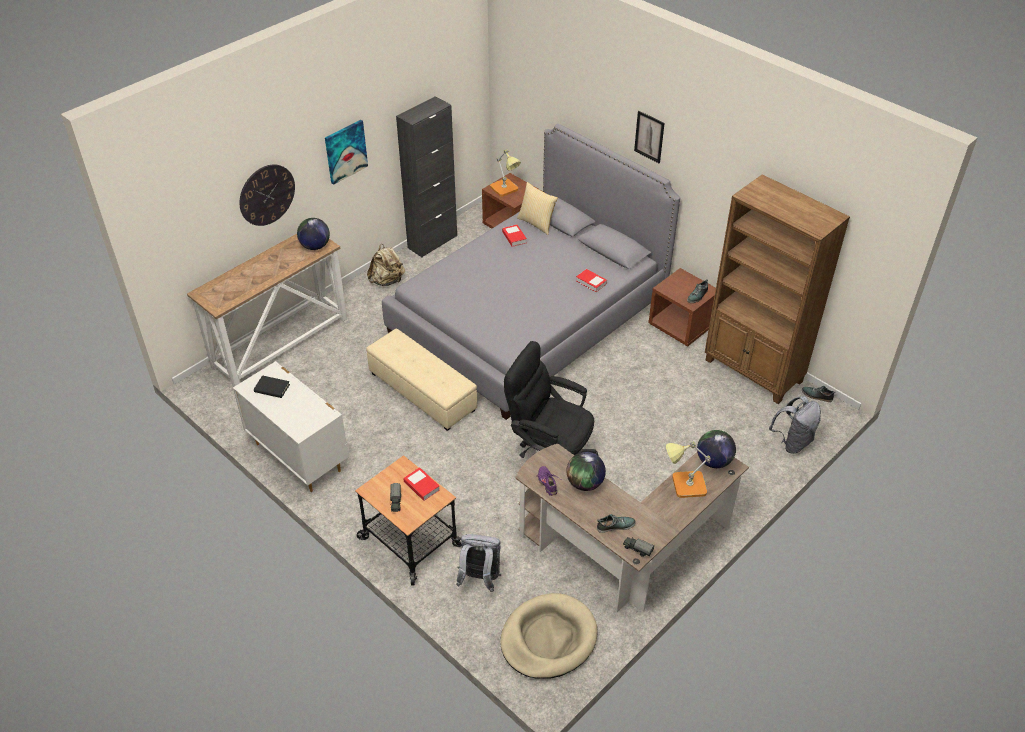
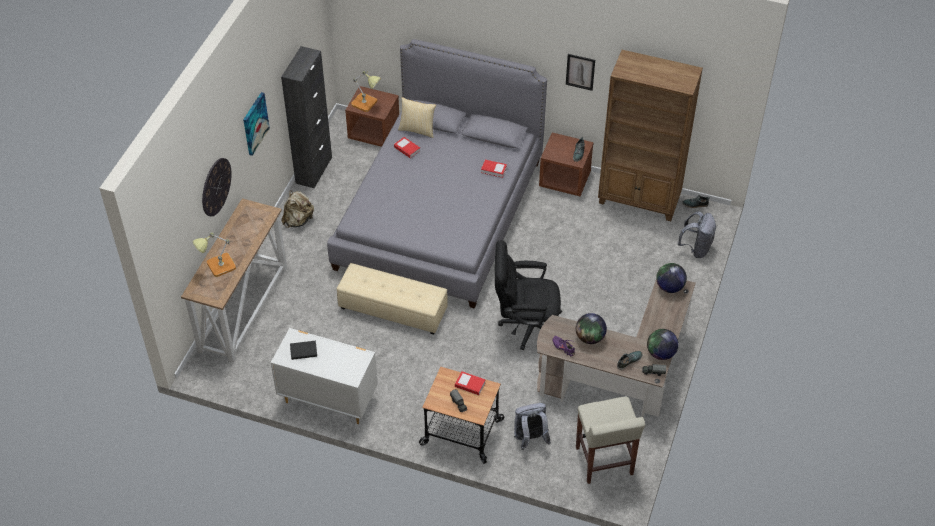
camera: 25 degrees left, 5 degrees up
(315, 246) = (260, 216): globe -> globe (661, 353)
(548, 638) = (604, 462): beige dog bed -> beige stool
(649, 136) = (508, 36): picture -> picture (580, 72)
(684, 485) = (659, 313): table lamp -> table lamp (217, 267)

